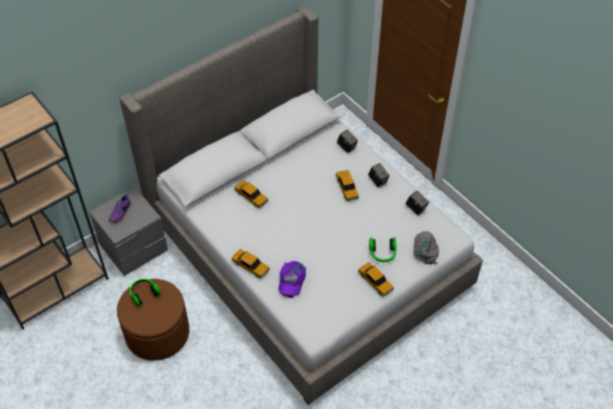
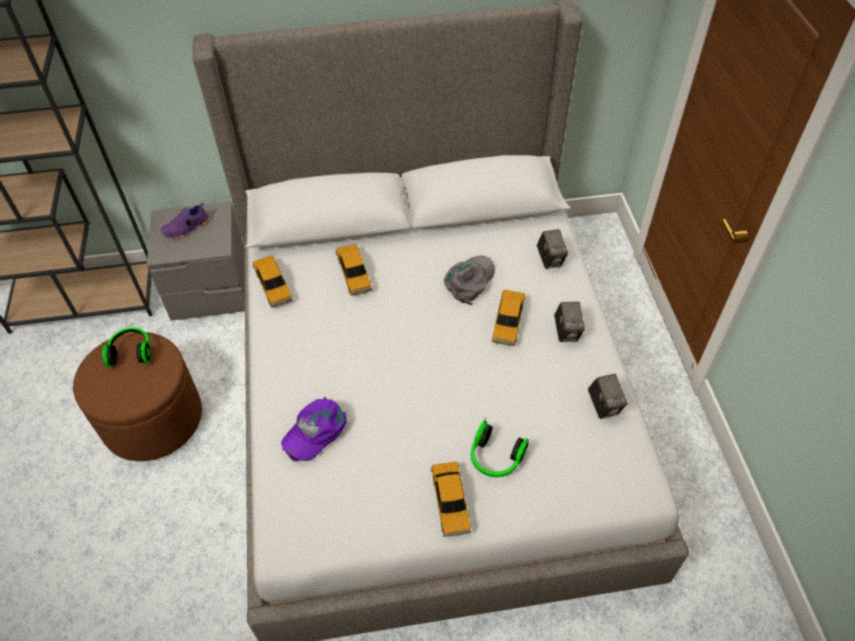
camera: 30 degrees right, 0 degrees up
(250, 266) = (274, 379): toy car -> toy car (273, 286)
(425, 249) = (576, 486): grey cap -> grey cap (470, 280)

